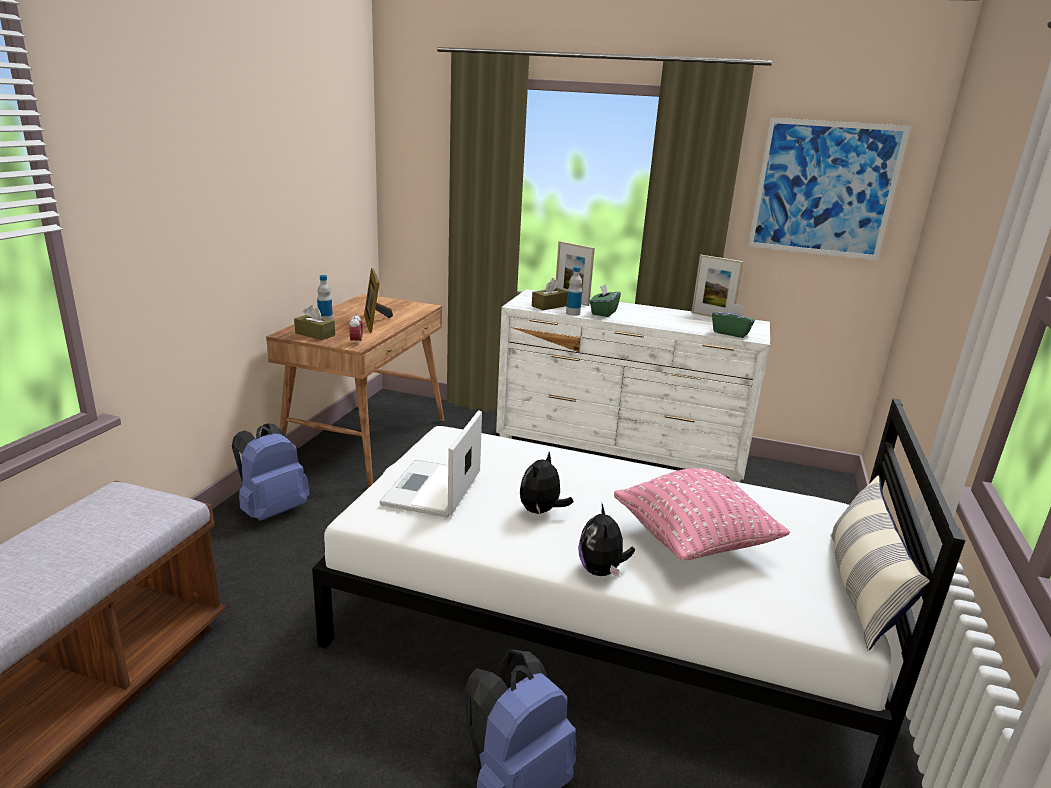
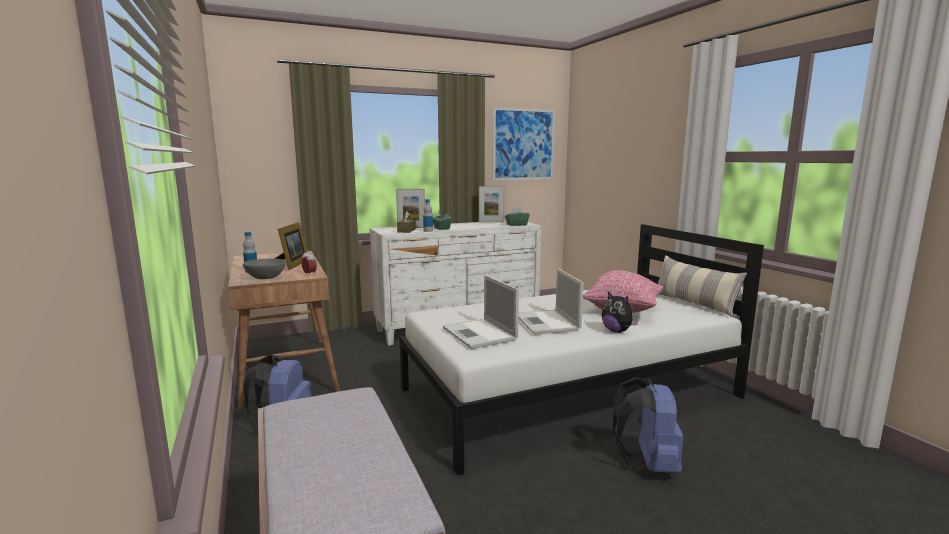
camera: 40 degrees left, 10 degrees down
(315, 334) = (266, 277): brown tissue box -> grey bowl
(375, 322) = (292, 265): picture frame -> picture frame turned 120 degrees counterclockwise
(541, 511) = (547, 323): plush toy -> laptop

